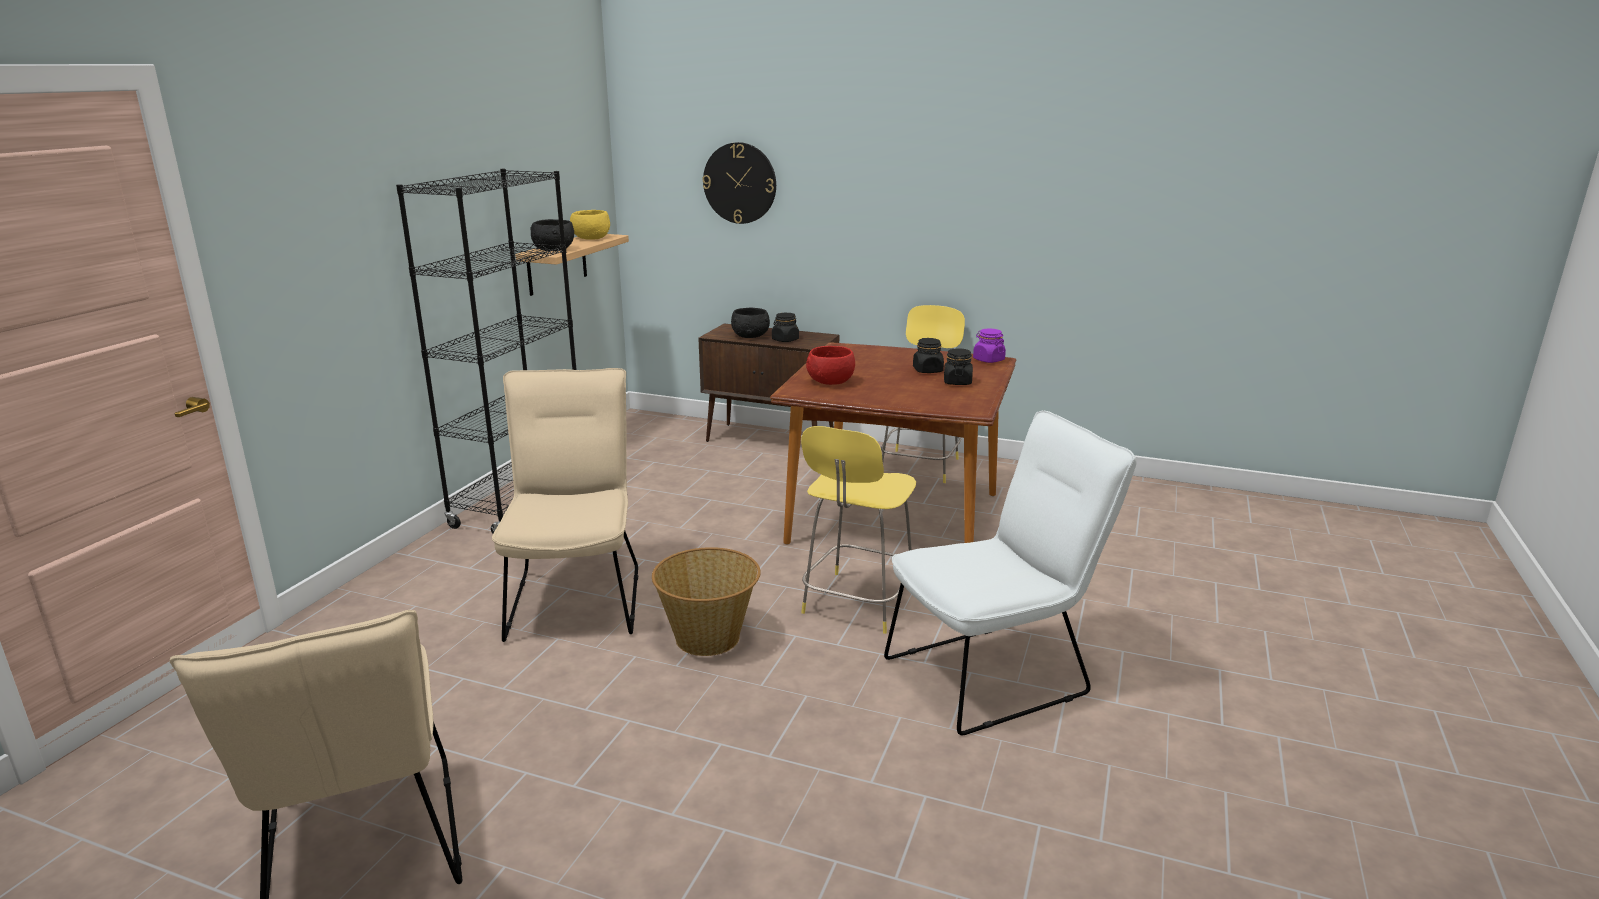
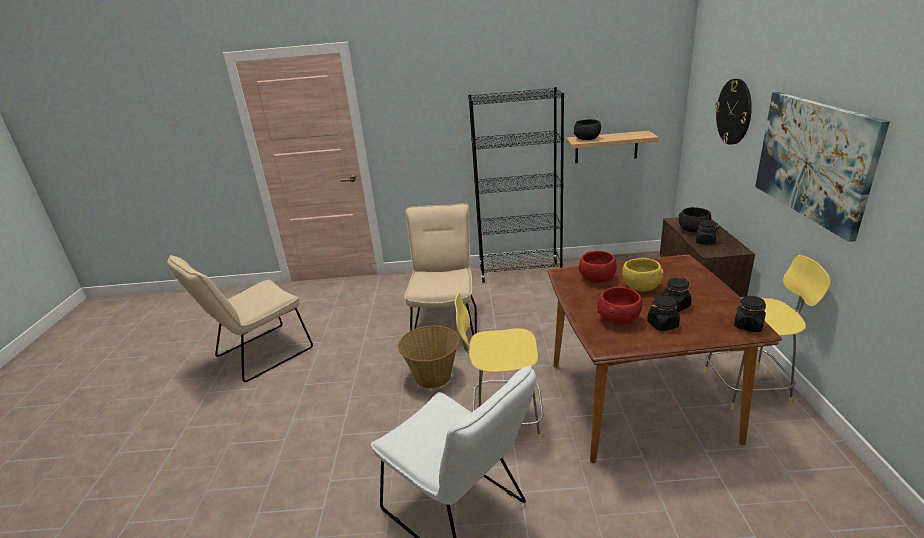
camera: 70 degrees right, 5 degrees up
(577, 596) = (446, 324): beige chair -> beige chair turned 60 degrees counterclockwise
(590, 238) = (631, 135): yellow bowl -> yellow bowl (640, 286)
(897, 208) = (813, 159): none -> picture
(930, 393) = (619, 319): none -> red bowl
(988, 360) = (748, 325): purple jar -> black jar

